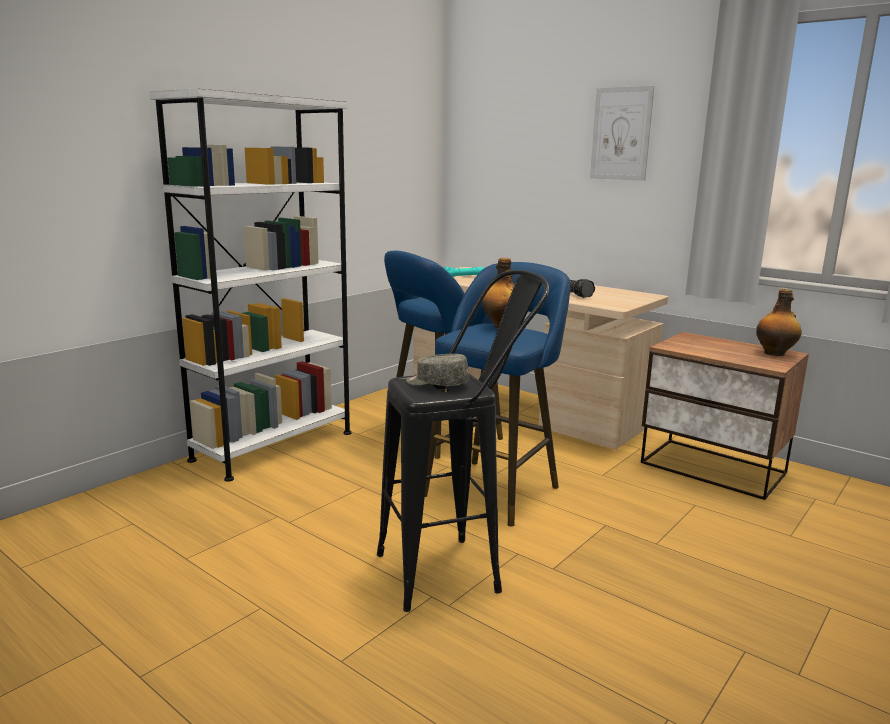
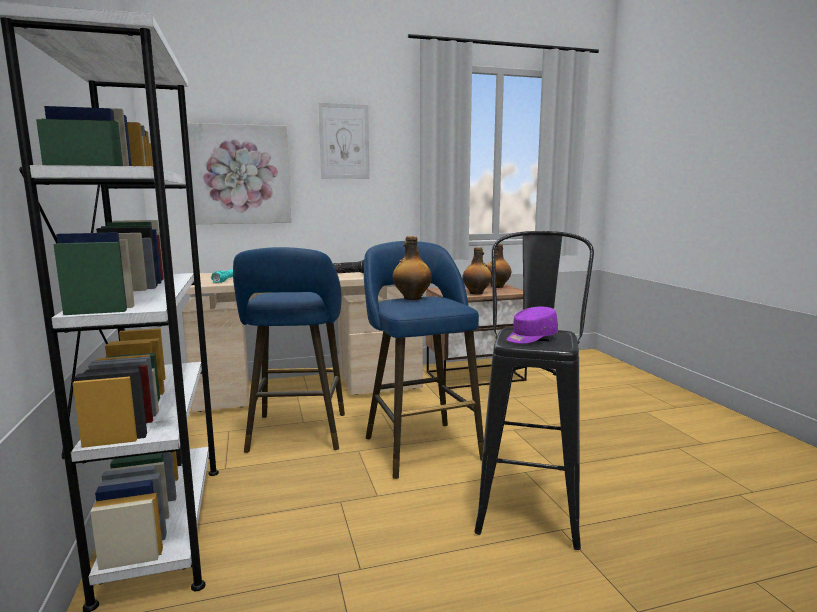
camera: 55 degrees left, 5 degrees down
(437, 383) = (530, 337): grey cap -> purple cap
(515, 171) = (239, 175): none -> picture
(709, 352) = (476, 293): none -> bottle

